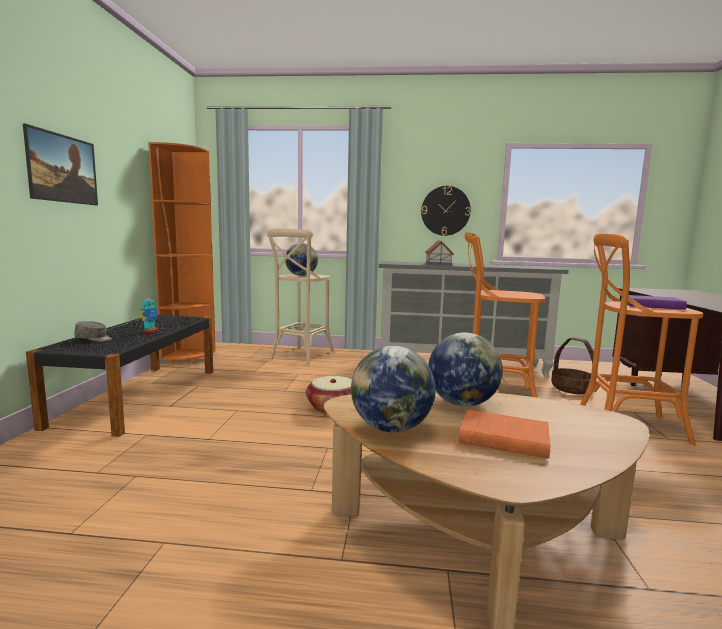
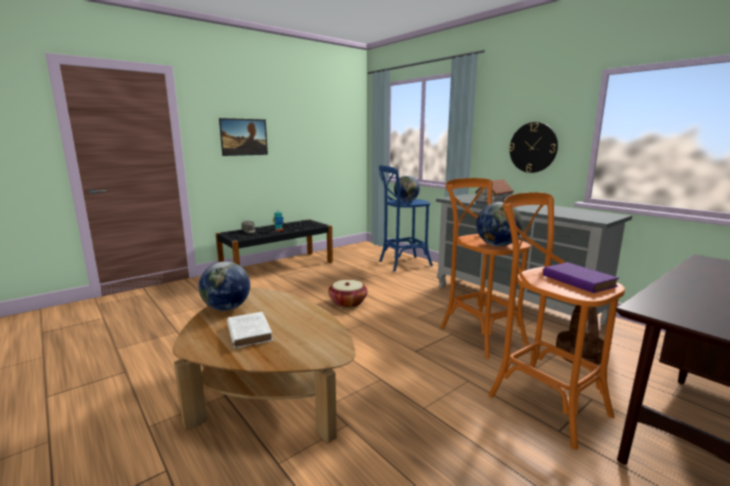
camera: 45 degrees right, 5 degrees up
(188, 360) = (335, 251): orange bookcase -> none
(301, 356) = (402, 264): beige stool -> blue stool
(462, 403) = (291, 311): globe -> globe (497, 245)
(501, 438) = (249, 332): orange book -> white book

